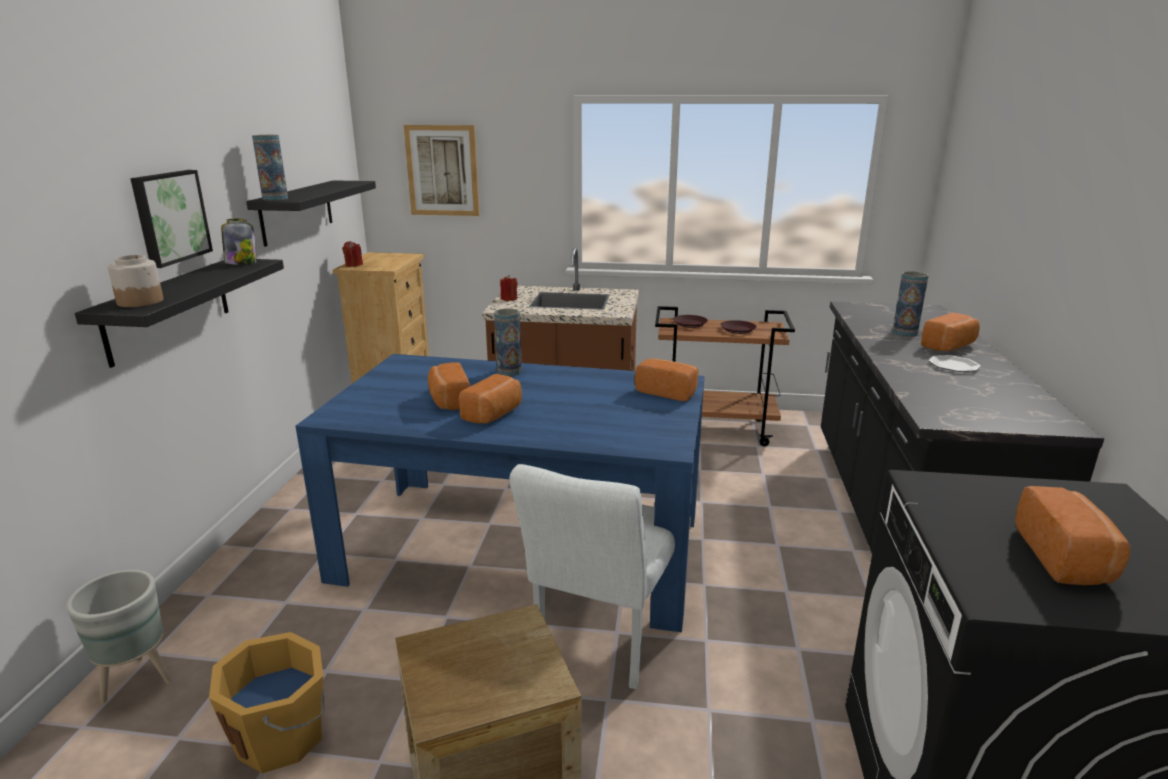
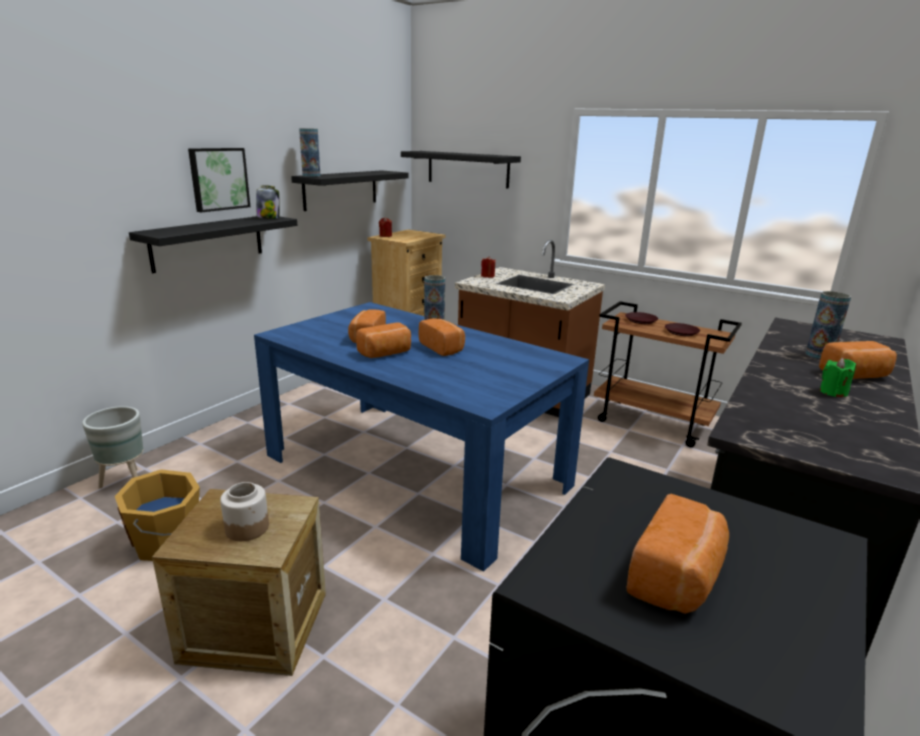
camera: 25 degrees right, 0 degrees up
(140, 301) = (171, 231): jar -> jar (247, 528)
(442, 170) = (468, 169): picture -> black shelf
(600, 641) = (414, 555): white chair -> none
(667, 392) = (540, 365): bread -> bread (443, 348)
(953, 365) = (833, 392): plate -> green candle

